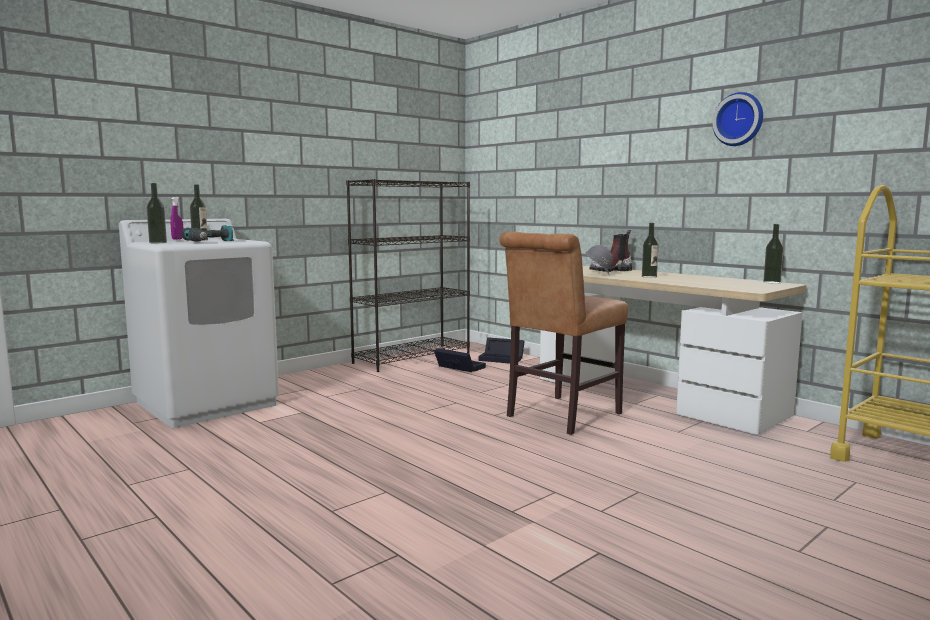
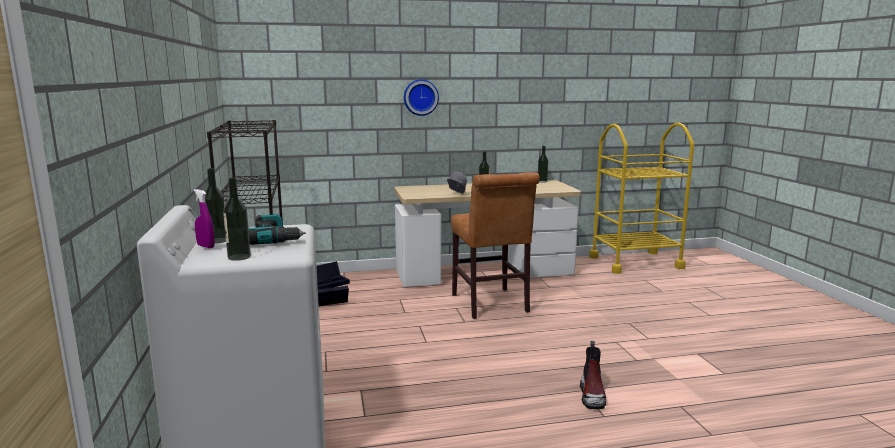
camera: 60 degrees left, 5 degrees up
(611, 270) = (436, 188): boot -> boot (592, 396)
(739, 119) = (511, 76): wall clock -> wall clock (420, 97)

